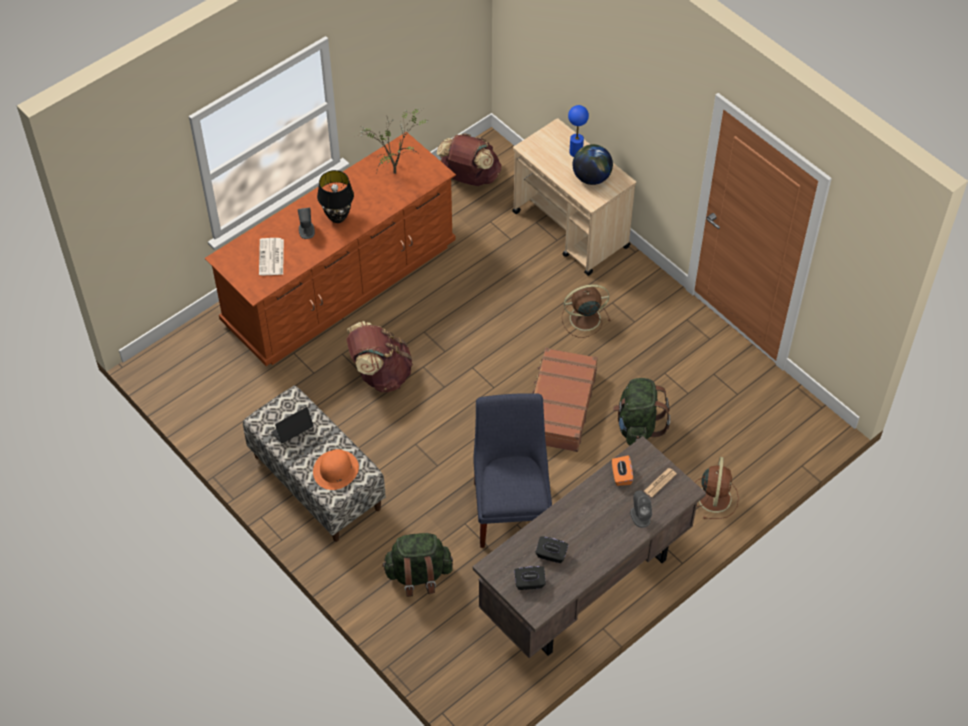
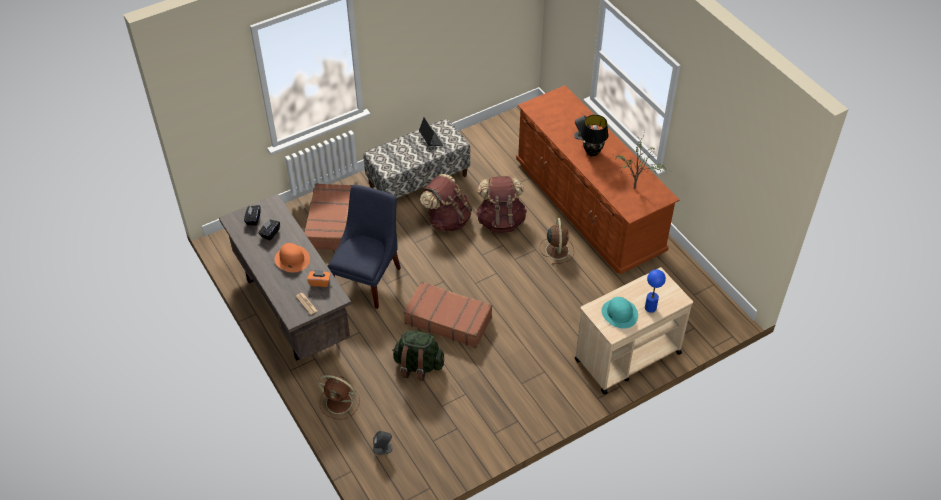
camera: 100 degrees right, 5 degrees down
(271, 258) = (559, 116): newspaper -> none
(336, 470) = (394, 157): orange hat -> orange hat (292, 259)
(418, 575) = (331, 223): green backpack -> brown suitcase
(470, 178) = (692, 297): brown backpack -> brown backpack (447, 220)
(512, 507) = (368, 278): blue chair -> blue chair turned 75 degrees counterclockwise
(583, 318) = (531, 349): brown fan -> brown fan (557, 249)
(591, 177) = (619, 313): globe -> turquoise hat
(640, 516) = (282, 287): grey speaker -> grey speaker (383, 448)

